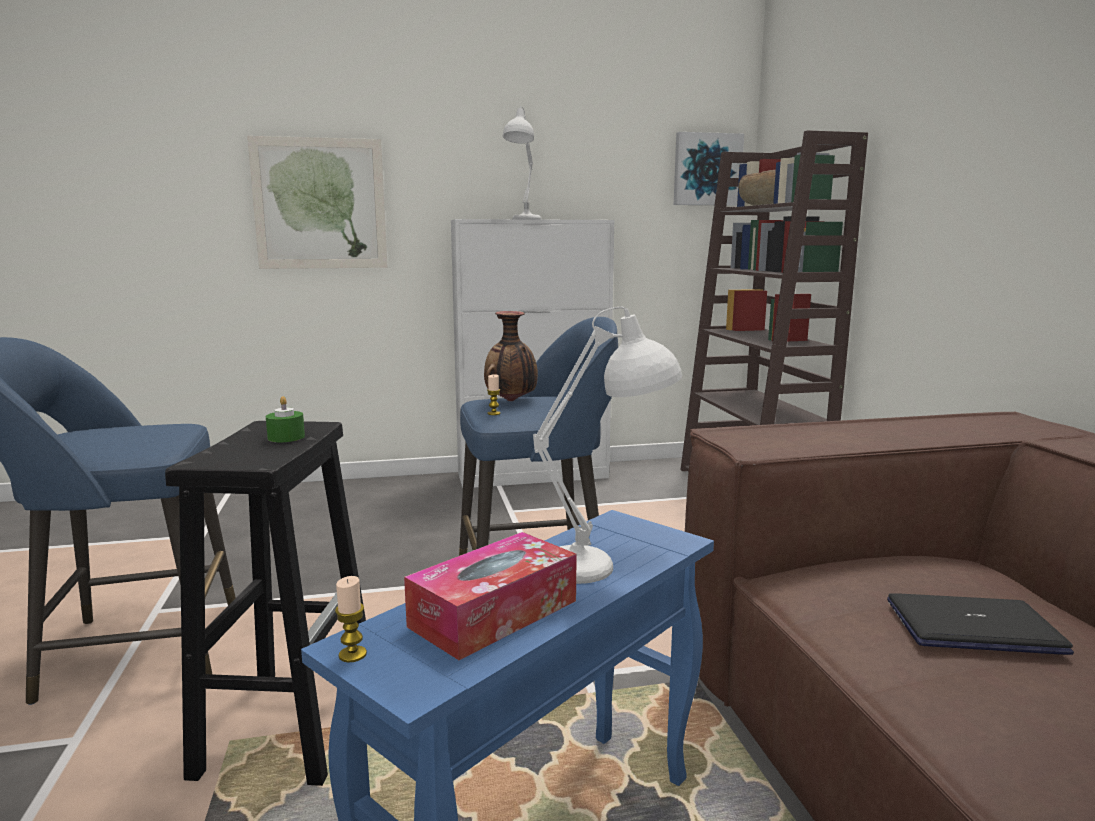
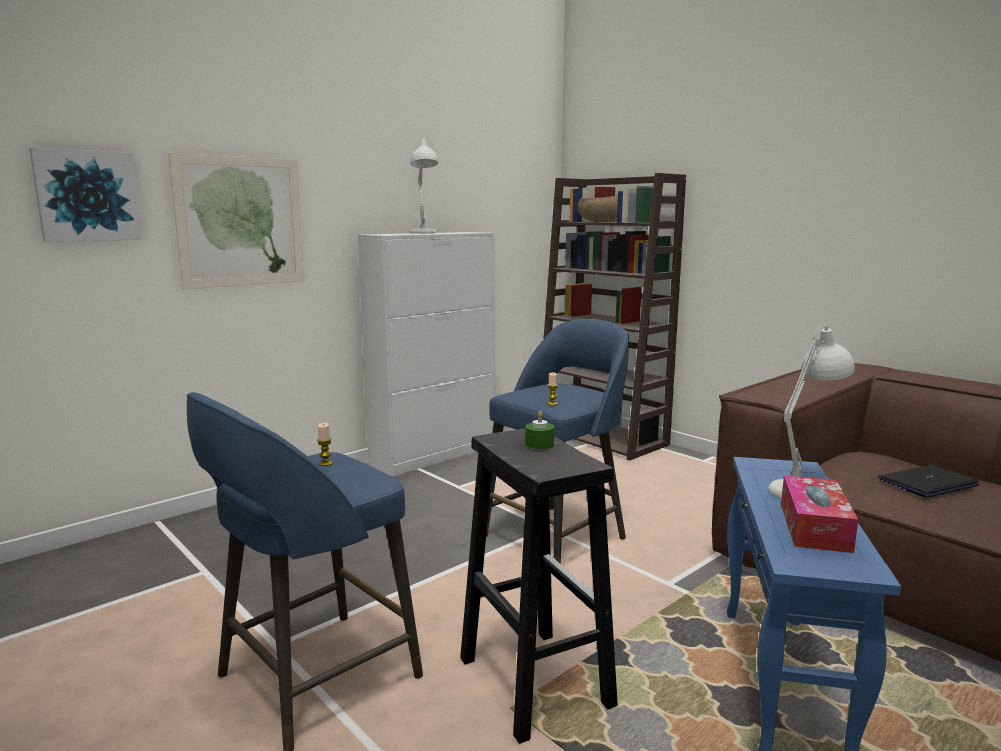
camera: 30 degrees left, 0 degrees up
(352, 654) = (805, 567): candle -> candle (325, 463)
(511, 401) = (539, 392): vase -> none
(706, 169) = (533, 189): picture -> picture (87, 196)

